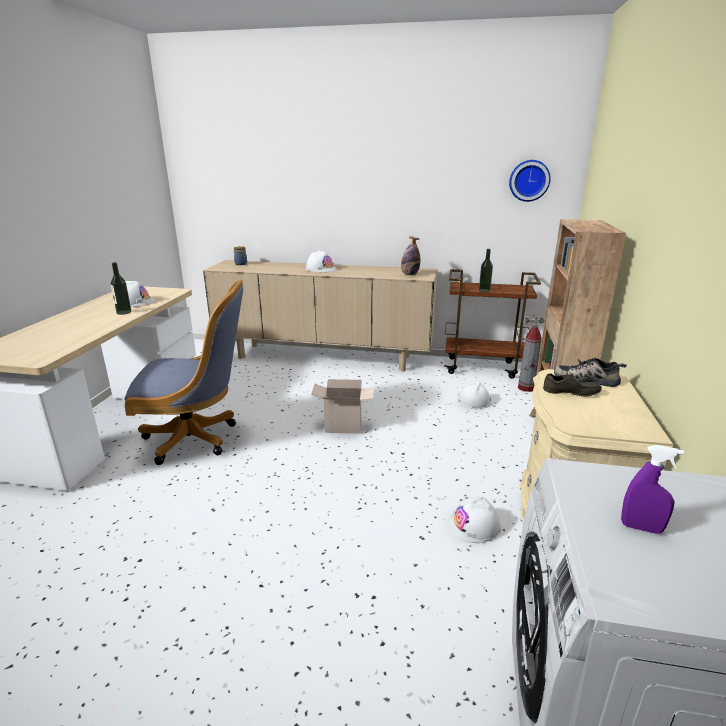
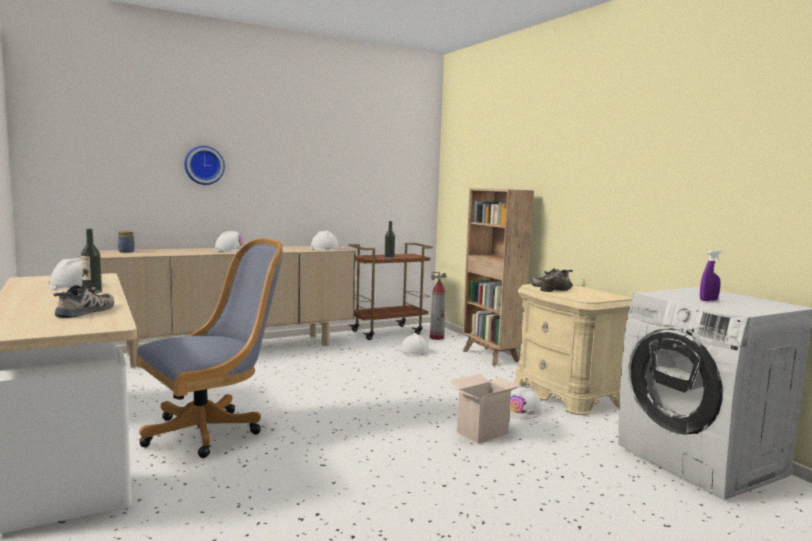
camera: 40 degrees left, 15 degrees down
(68, 337) = (87, 311): none -> shoe
(344, 426) = (340, 387): cardboard box -> cardboard box (482, 432)
(409, 274) = (325, 248): bottle -> white hard hat
(529, 180) = (403, 167): wall clock -> wall clock (204, 165)

